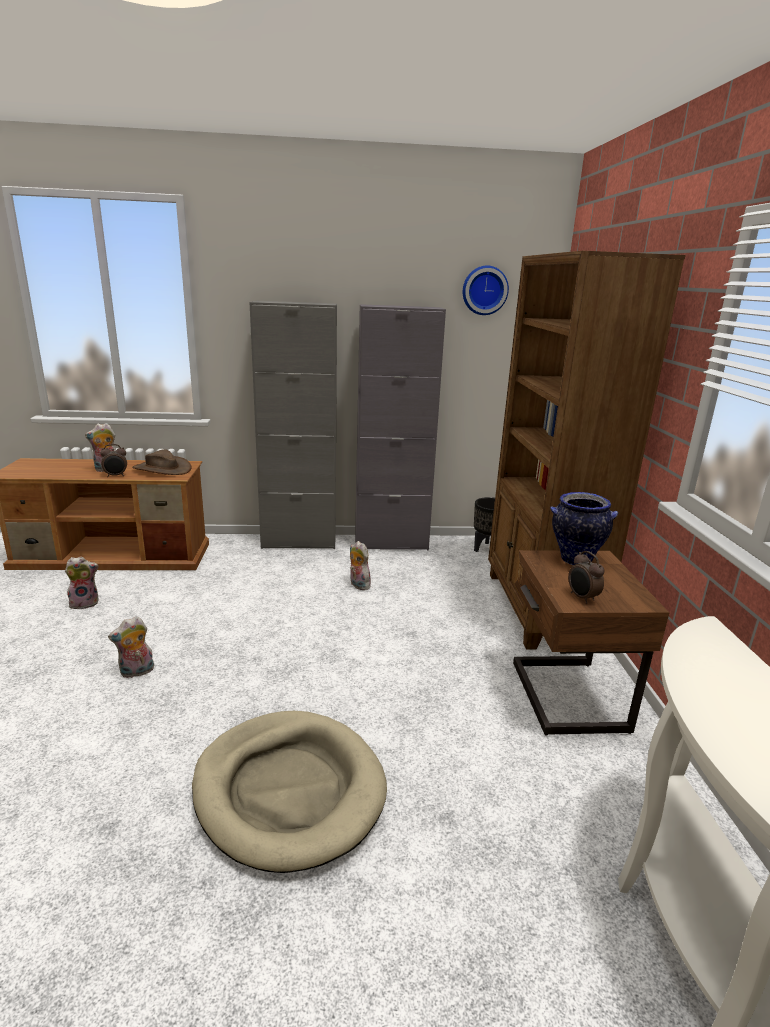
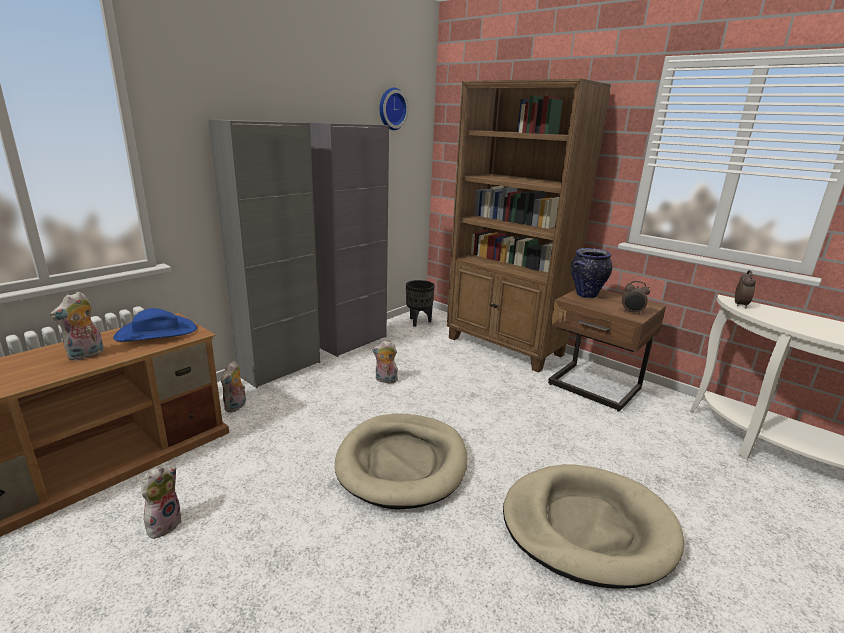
camera: 45 degrees left, 0 degrees up
(116, 476) = (116, 356): alarm clock -> alarm clock (741, 305)
(136, 672) = (348, 540): plush toy -> plush toy (236, 407)
(162, 469) = (156, 333): brown hat -> blue hat
(254, 649) = (402, 463): none -> beige dog bed

